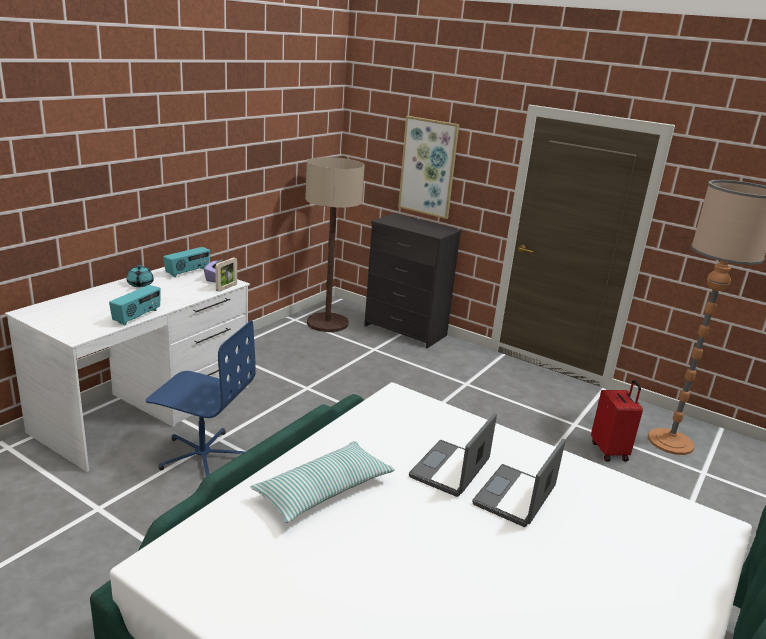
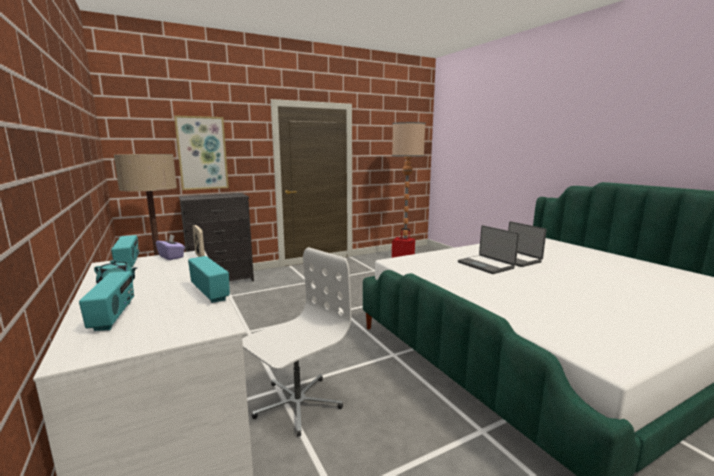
camera: 60 degrees left, 10 degrees down
(84, 302) = (114, 316): none -> radio
(202, 455) = (297, 403): blue office chair -> white office chair
(323, 491) = (506, 296): pillow -> none

